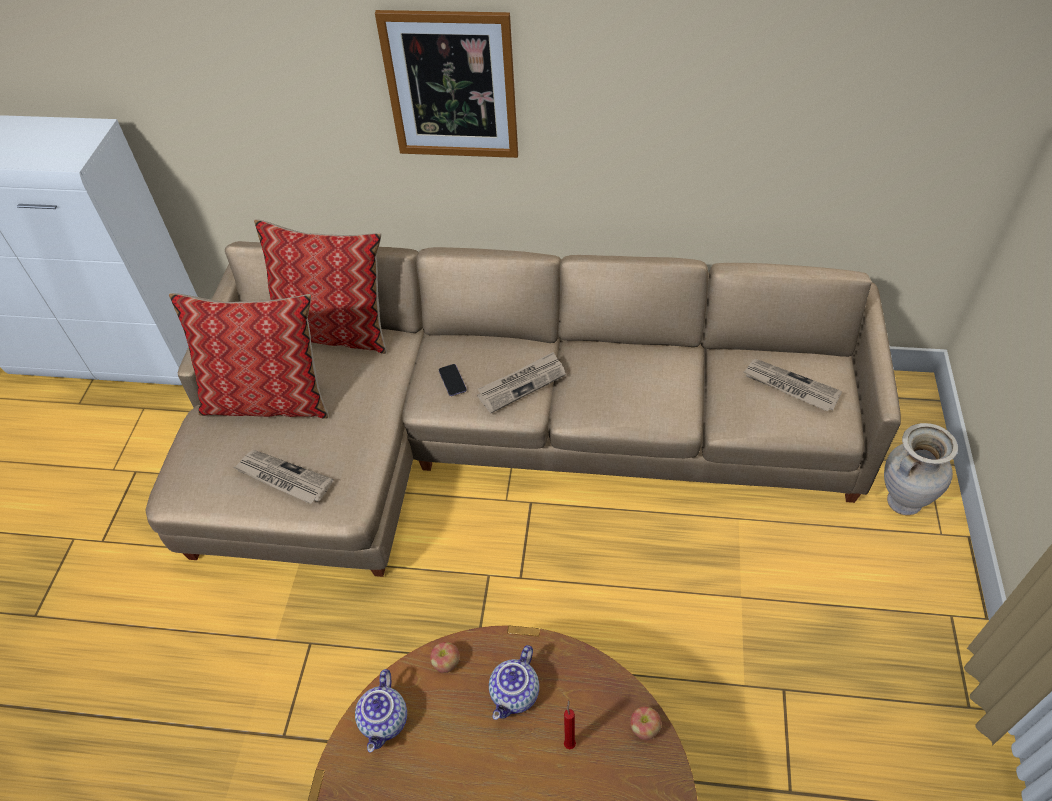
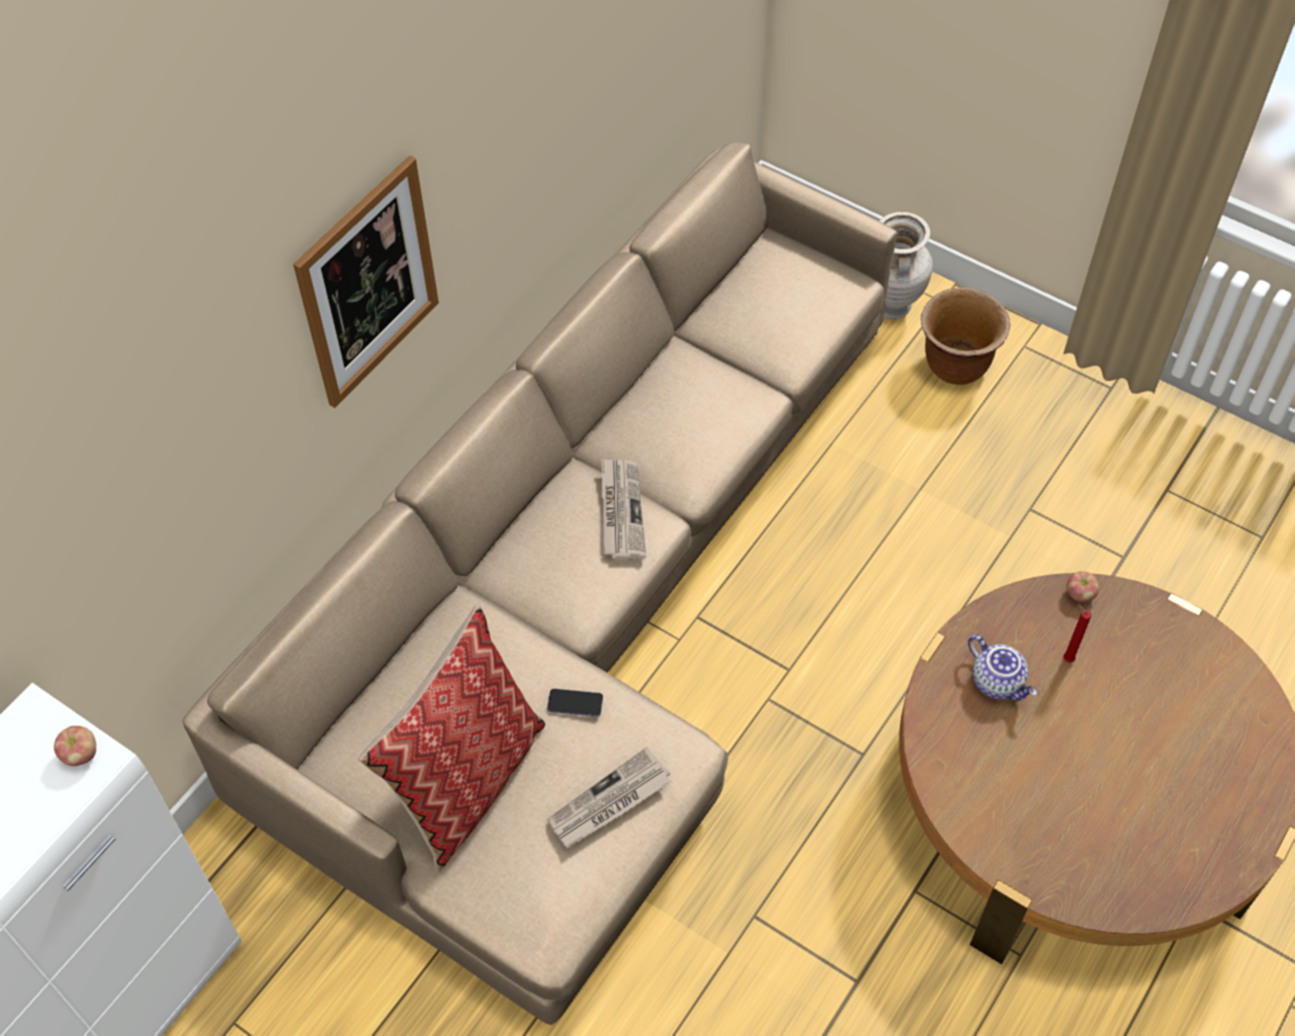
camera: 65 degrees left, 5 degrees up
(335, 331) = (393, 669): pillow -> none
(385, 721) = (972, 805): teapot -> none
(446, 663) = (935, 727): apple -> apple (81, 754)
(452, 381) = (570, 575): phone -> phone (575, 703)
(790, 387) = (782, 289): newspaper -> none
(883, 572) = (956, 367): none -> brown planter

